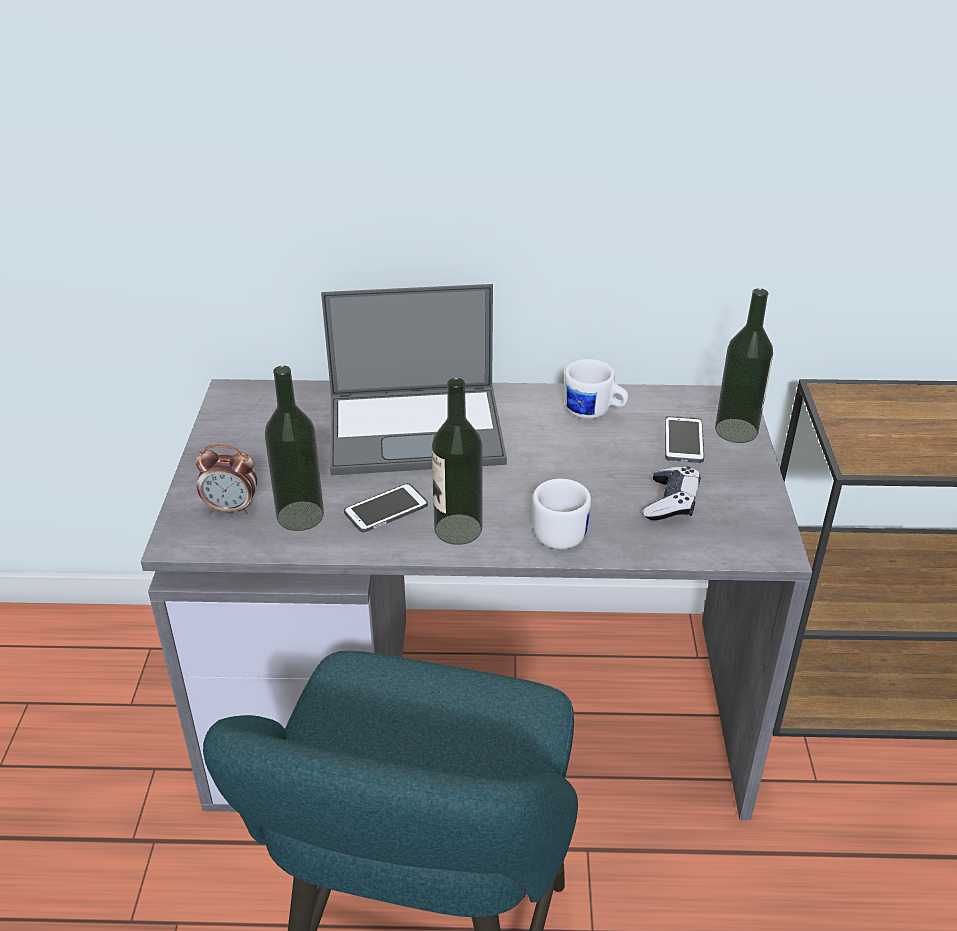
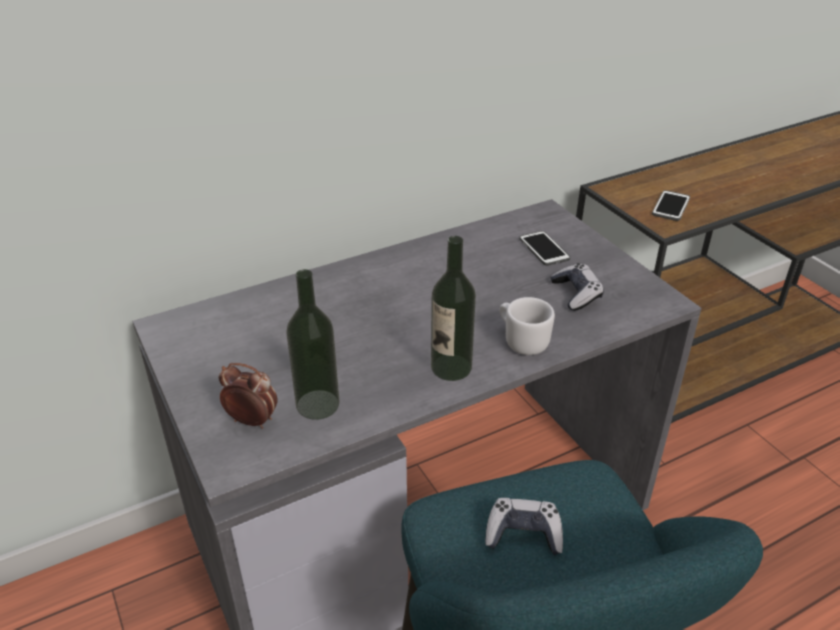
camera: 30 degrees left, 0 degrees up
(231, 508) = (252, 421): alarm clock -> alarm clock turned 135 degrees counterclockwise
(386, 509) = (382, 373): phone -> phone (670, 206)
(406, 723) = (523, 534): none -> game controller
(418, 429) = (349, 303): laptop -> none
(594, 412) = (467, 249): white mug -> none
(736, 430) = (570, 232): bottle -> none

